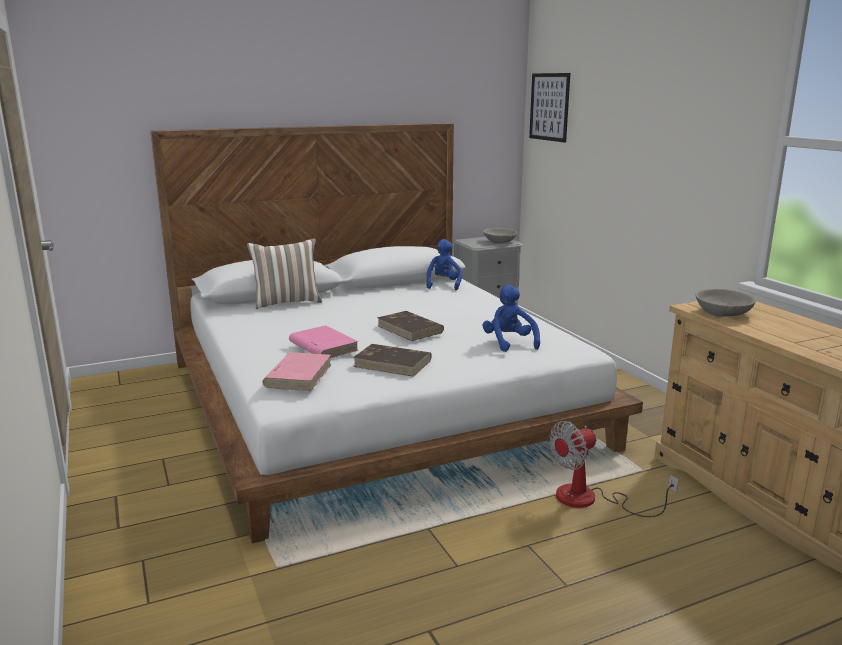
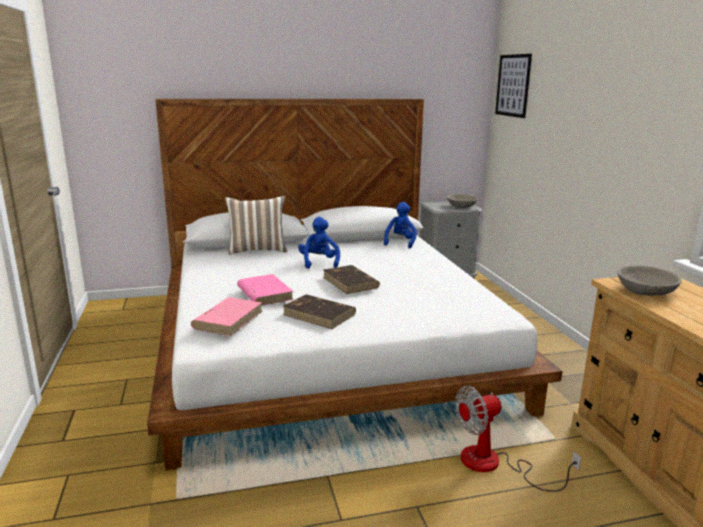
camera: 10 degrees right, 0 degrees up
(509, 343) = (436, 302): blue plush toy -> blue plush toy (319, 263)

